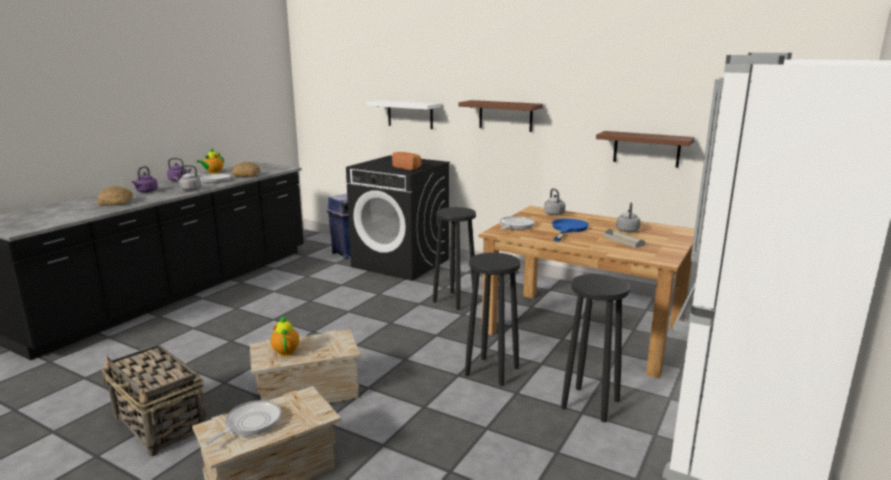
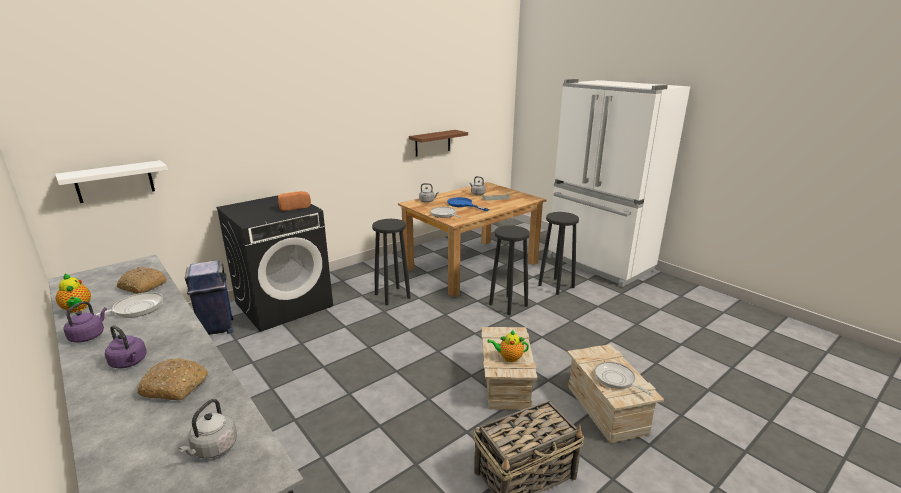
camera: 70 degrees left, 5 degrees up
(189, 189) = (174, 326): grey kettle -> grey kettle (213, 449)
(410, 114) = (235, 157): white shelf -> white shelf (114, 181)
(505, 116) = (336, 139): brown shelf -> none

